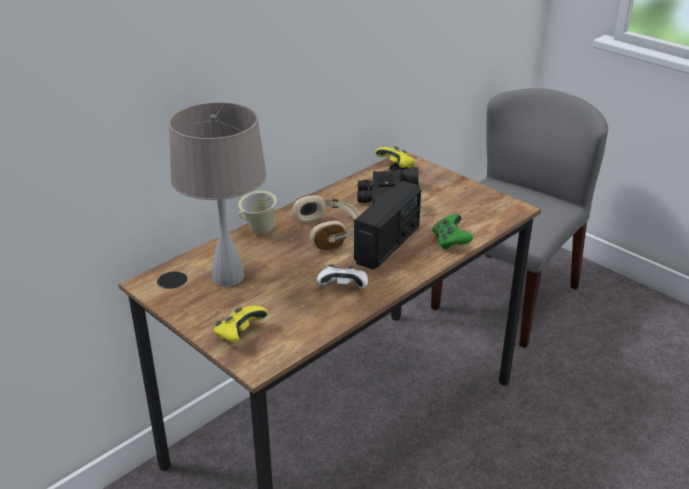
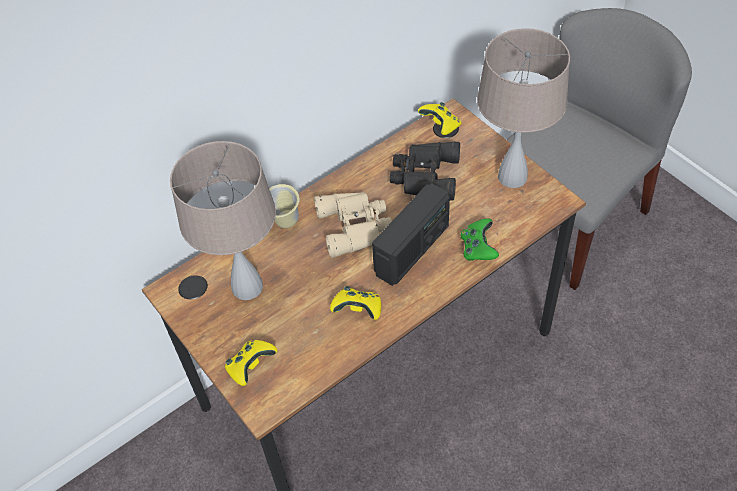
camera: 10 degrees right, 20 degrees up
(330, 231) = (356, 226): beige headphones -> beige binoculars
(344, 288) = (358, 310): white game controller -> yellow game controller
(469, 195) = (511, 177): none -> beige table lamp

